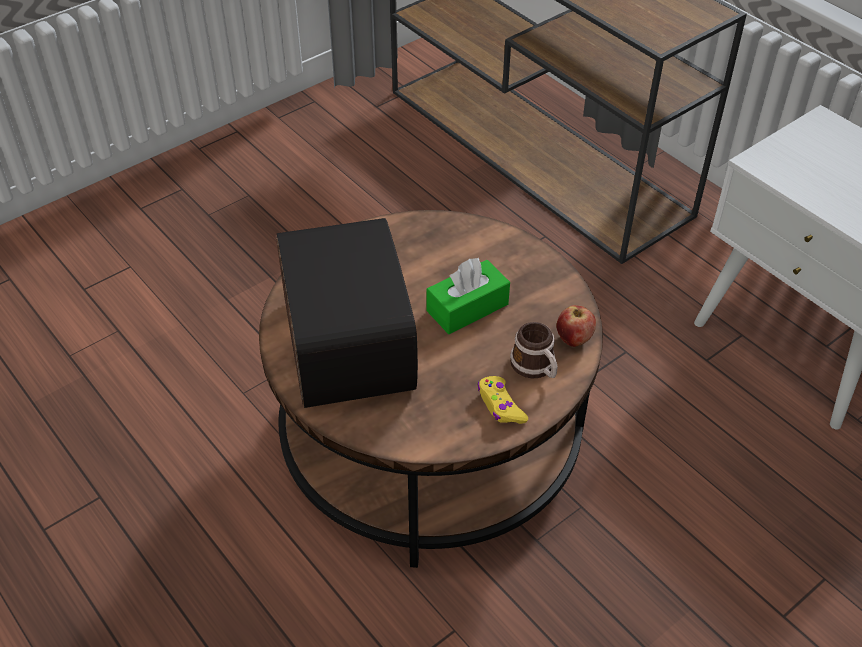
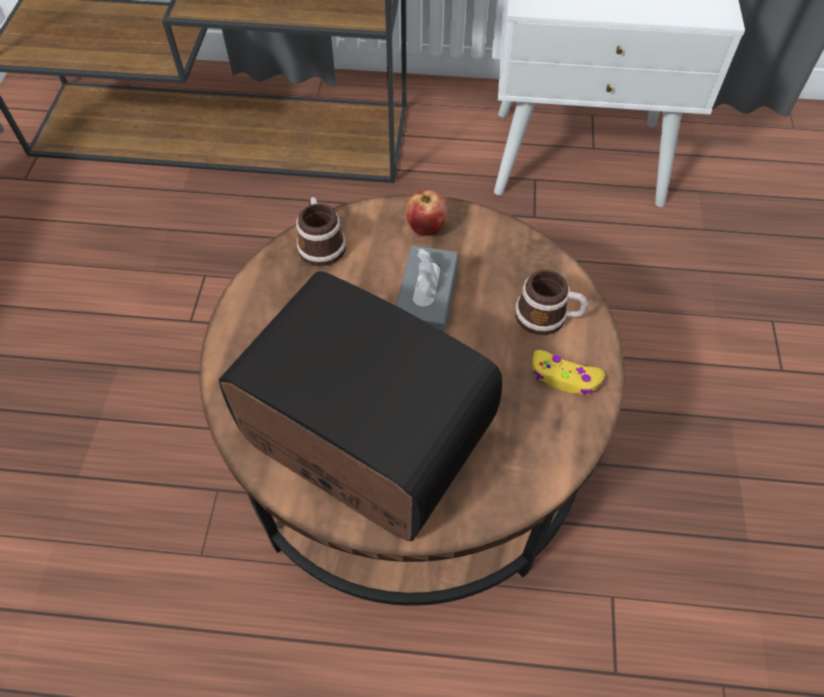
camera: 45 degrees left, 10 degrees up
(450, 231) = (321, 243): none -> mug
(467, 307) = (426, 307): green tissue box -> grey tissue box
(574, 339) = (544, 266): apple -> apple (426, 228)

